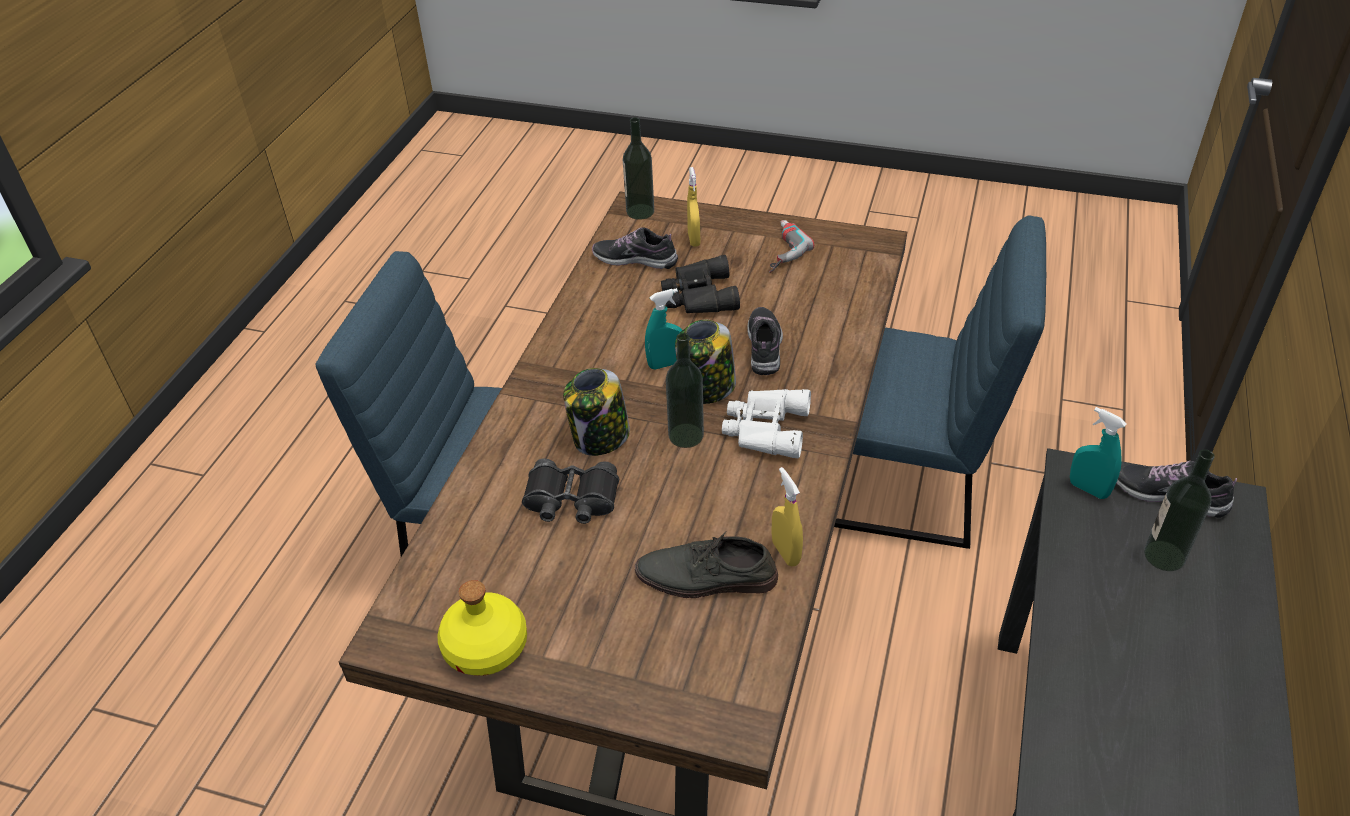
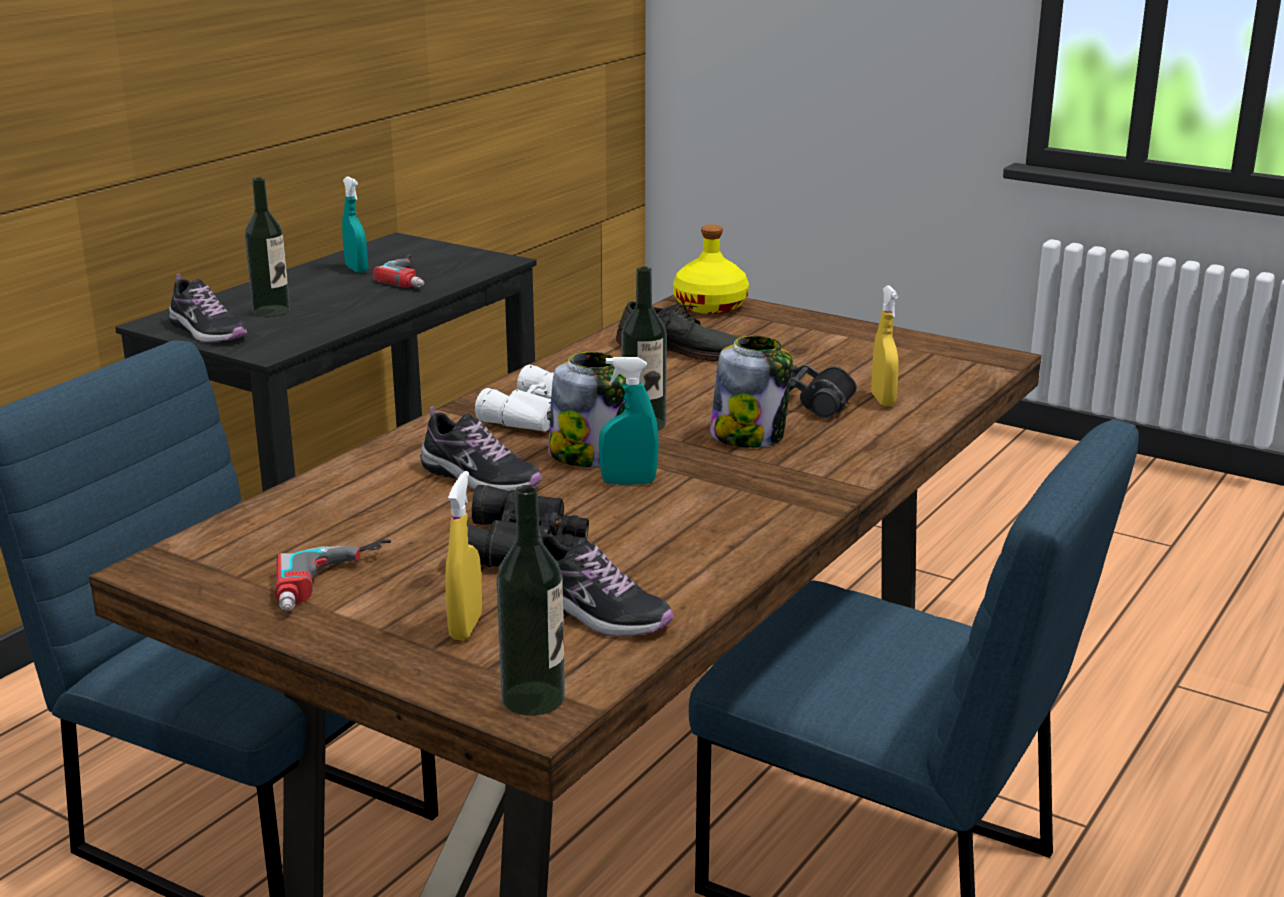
camera: 165 degrees left, 20 degrees down
(485, 648) = (902, 344): yellow bottle -> yellow bottle (711, 306)
(764, 347) = (479, 478): shoe -> shoe turned 75 degrees counterclockwise
(785, 552) = (597, 351): yellow spray bottle -> yellow spray bottle (883, 400)
(1088, 489) = (272, 342): turquoise spray bottle -> turquoise spray bottle (356, 269)
(1111, 697) = (415, 277): none -> power drill

